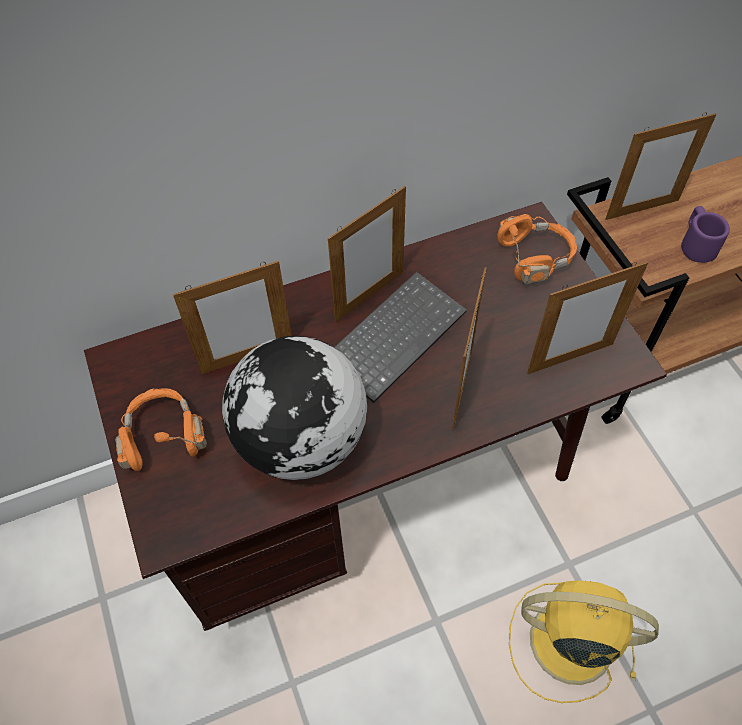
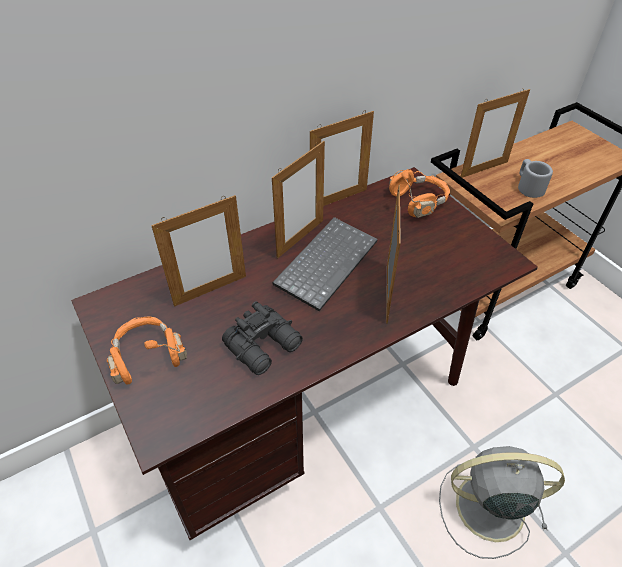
camera: 10 degrees left, 10 degrees down
(300, 441) = (265, 346): globe -> black binoculars
(567, 640) = (486, 506): yellow fan -> grey fan
(570, 358) = (463, 264): picture frame -> picture frame (338, 199)
(696, 244) = (528, 186): purple mug -> grey mug

